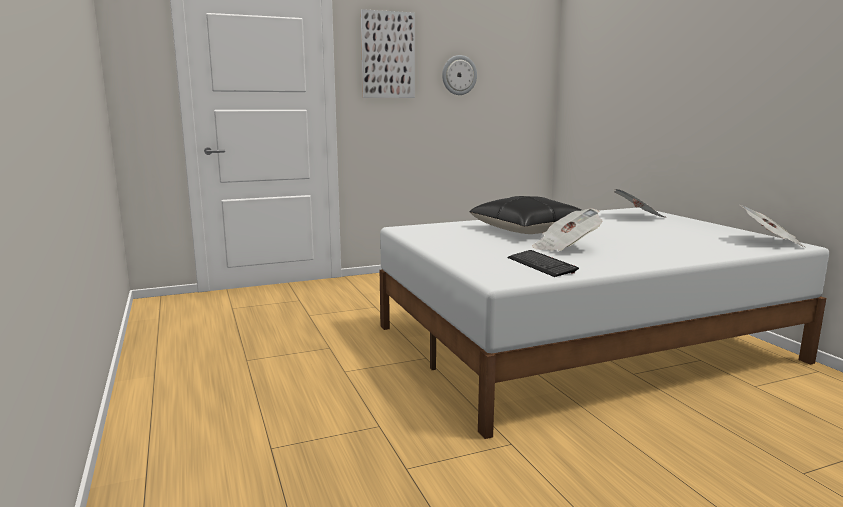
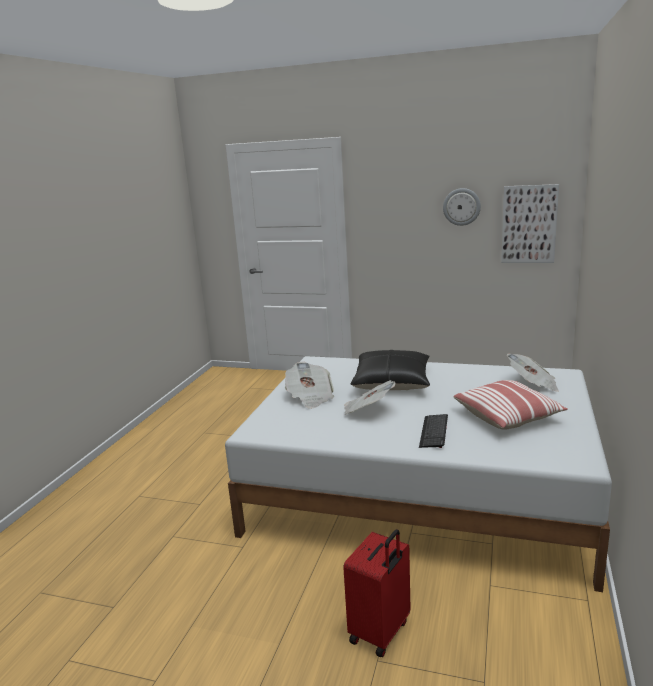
camera: 40 degrees right, 5 degrees up
(388, 55) = (390, 192): picture -> picture (529, 224)
(541, 265) = (306, 425): keyboard -> keyboard (434, 432)
(677, 233) = (508, 416): none -> pillow
(763, 452) = (381, 632): none -> red suitcase
(770, 242) = (565, 453): newspaper -> newspaper (310, 397)

